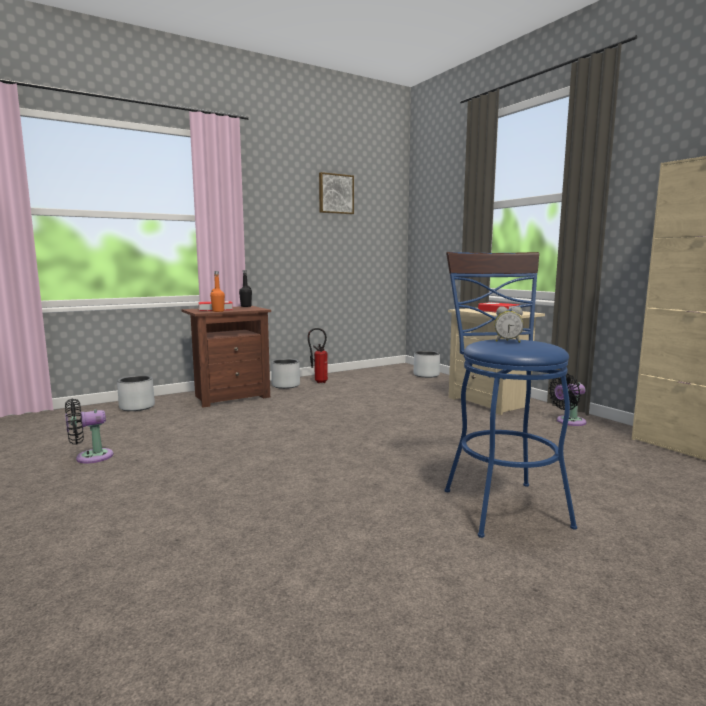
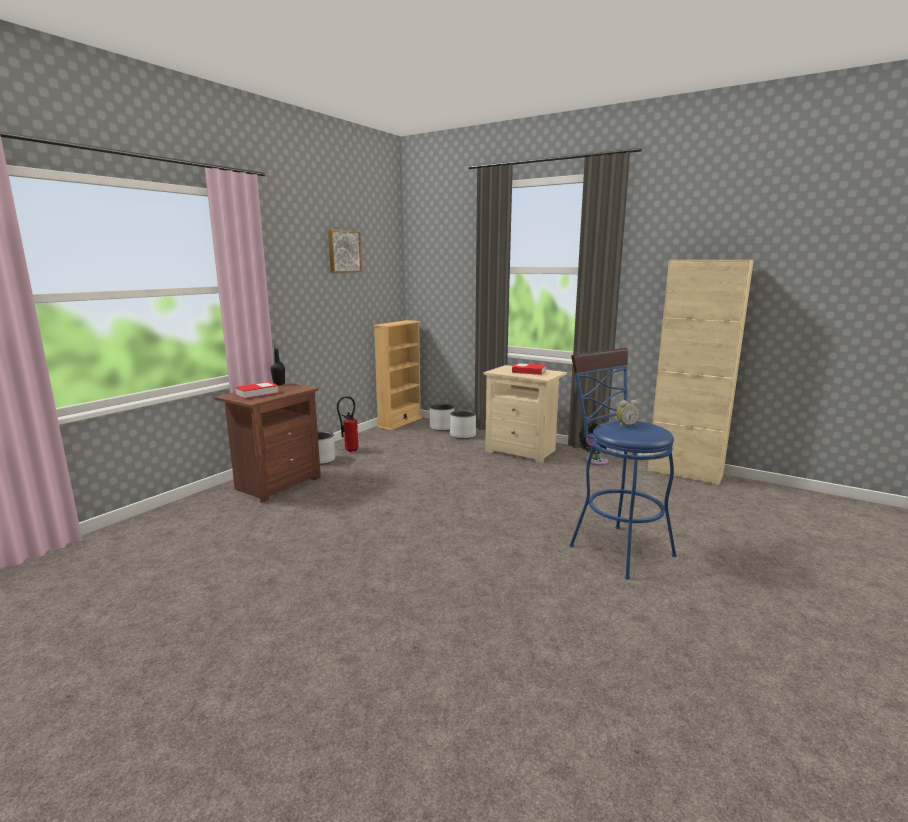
camera: 25 degrees left, 5 degrees up
(90, 457) = (213, 589): black fan -> none
(137, 407) = (183, 516): grey planter -> grey planter (463, 435)
(218, 311) = (268, 397): orange bottle -> none
(390, 367) = (400, 422): none -> beige bookcase

